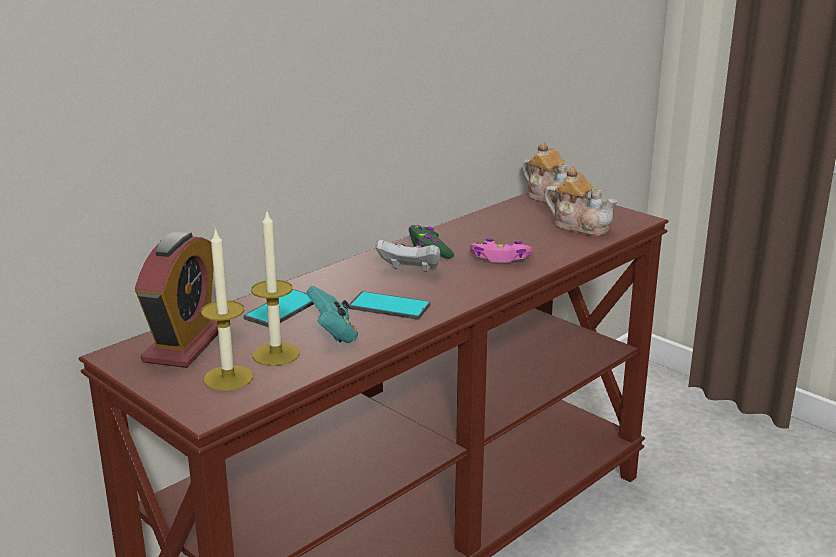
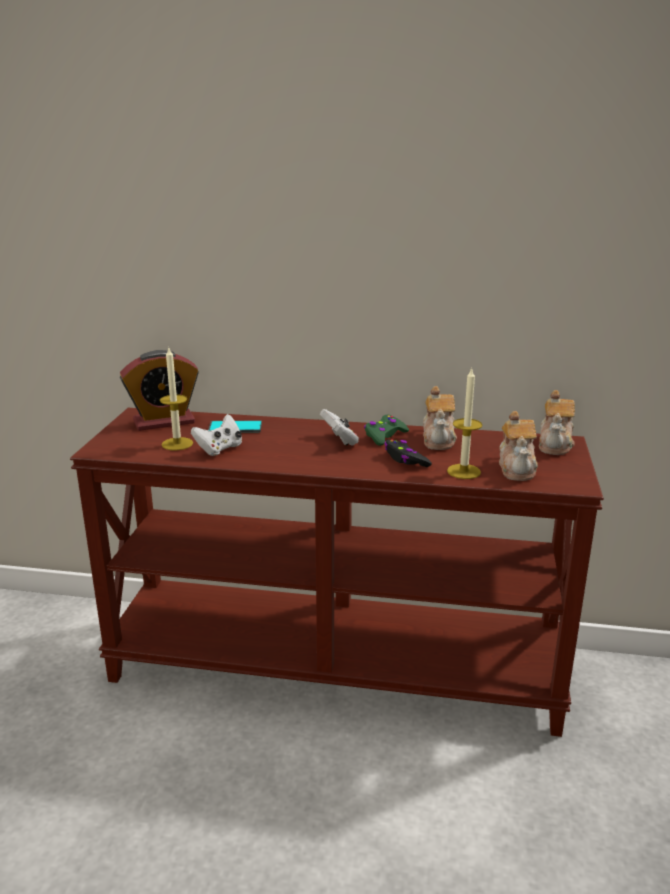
camera: 55 degrees right, 0 degrees up
(228, 378) = (137, 442): candle -> candle (463, 471)
(333, 334) = (219, 449): turquoise game controller -> white game controller
(389, 307) = (277, 451): phone -> none
(474, 232) = (439, 439): none -> teapot
(500, 258) = (405, 460): pink game controller -> black game controller

